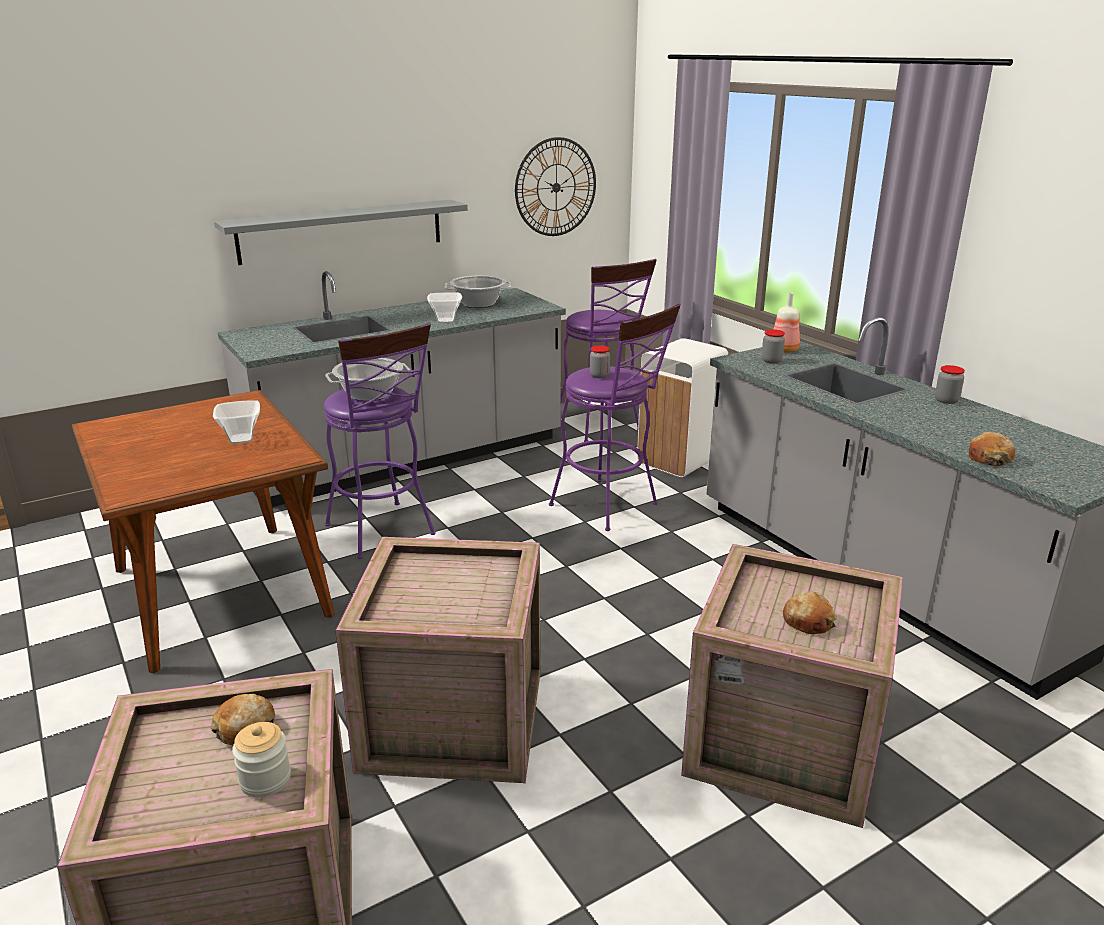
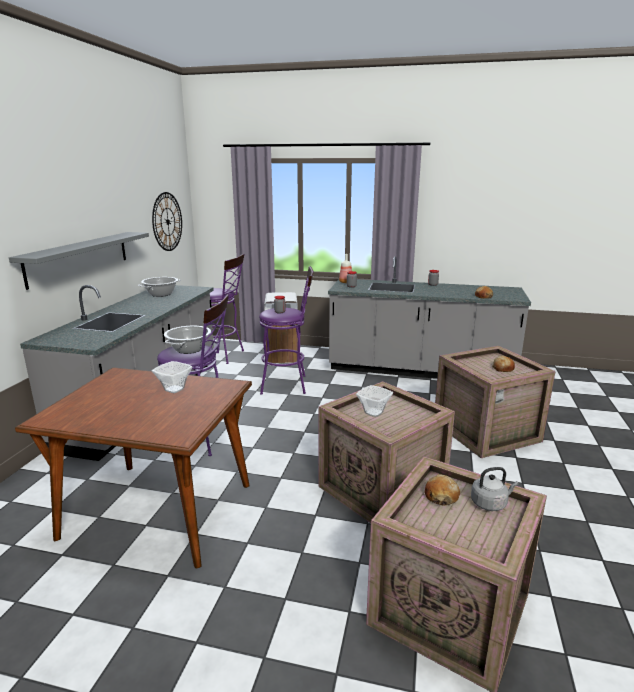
camera: 45 degrees left, 5 degrees down
(265, 779) = (490, 503): jar -> grey kettle
(445, 320) = (164, 304): bowl -> bowl (373, 412)

